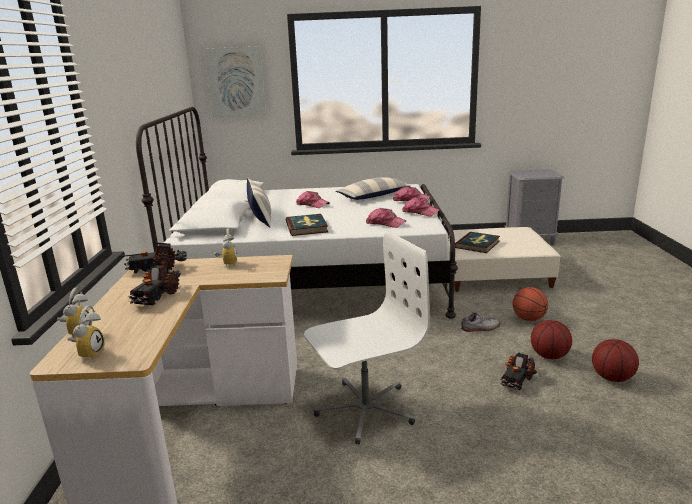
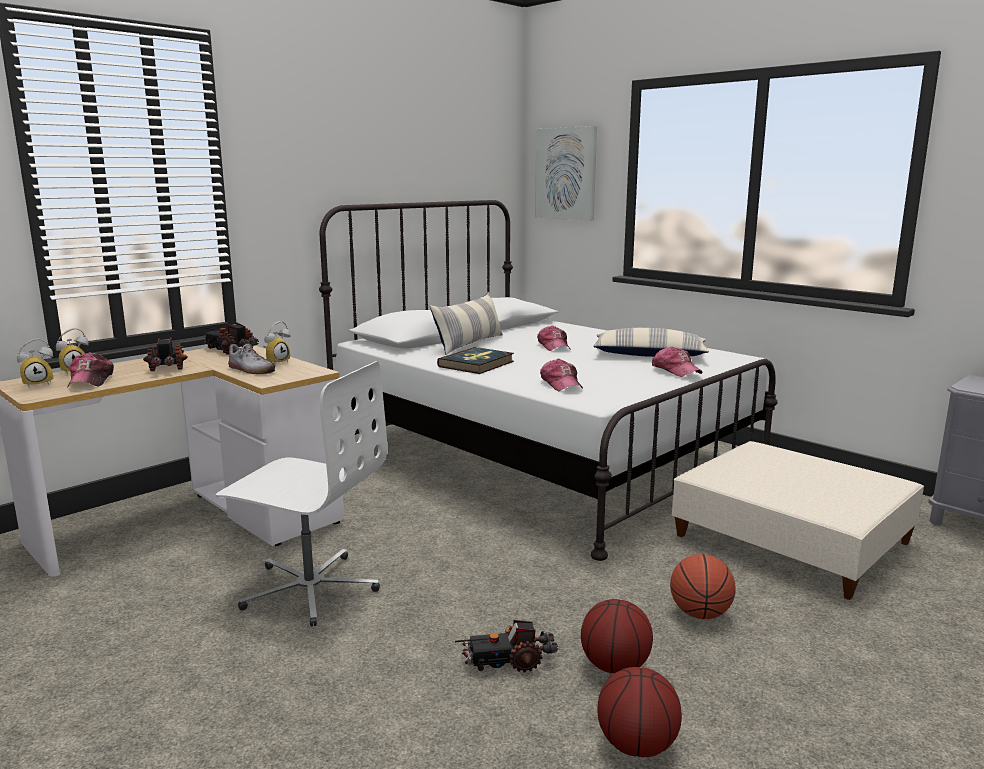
camera: 45 degrees right, 5 degrees down
(156, 296) = (169, 367): toy truck -> toy truck turned 105 degrees clockwise
(420, 212) = (638, 385): cap -> cap (91, 380)
(477, 244) = (753, 473): book -> none
(480, 328) = (606, 588): shoe -> shoe (251, 370)

